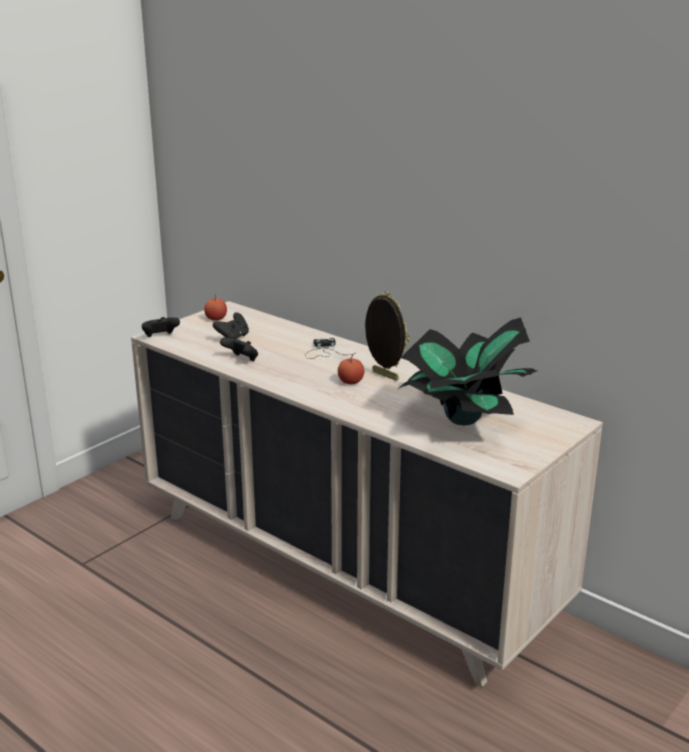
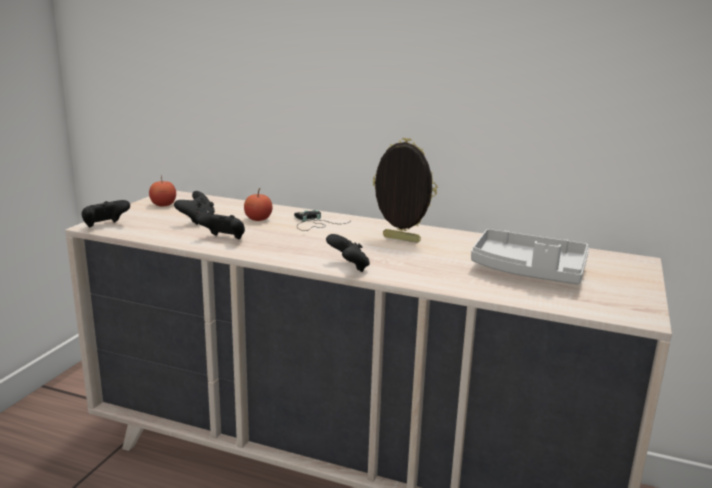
camera: 20 degrees left, 5 degrees down
(319, 398) = (349, 267): none -> black game controller
(350, 382) = (369, 248): apple -> apple (258, 219)
(462, 420) = (528, 271): potted plant -> grey tray

